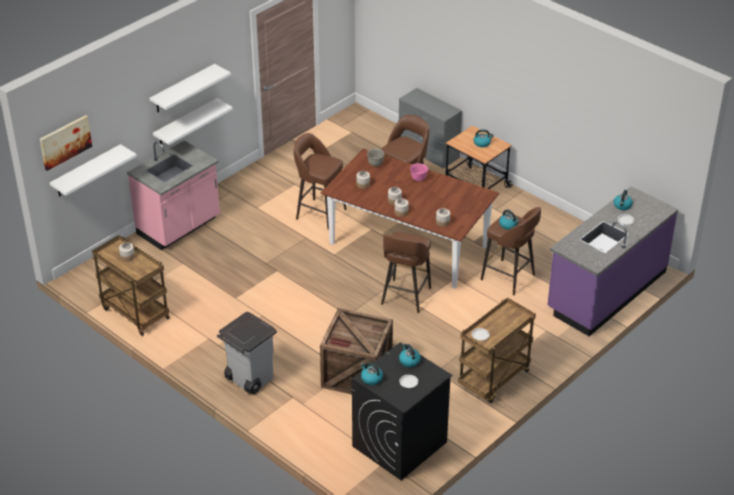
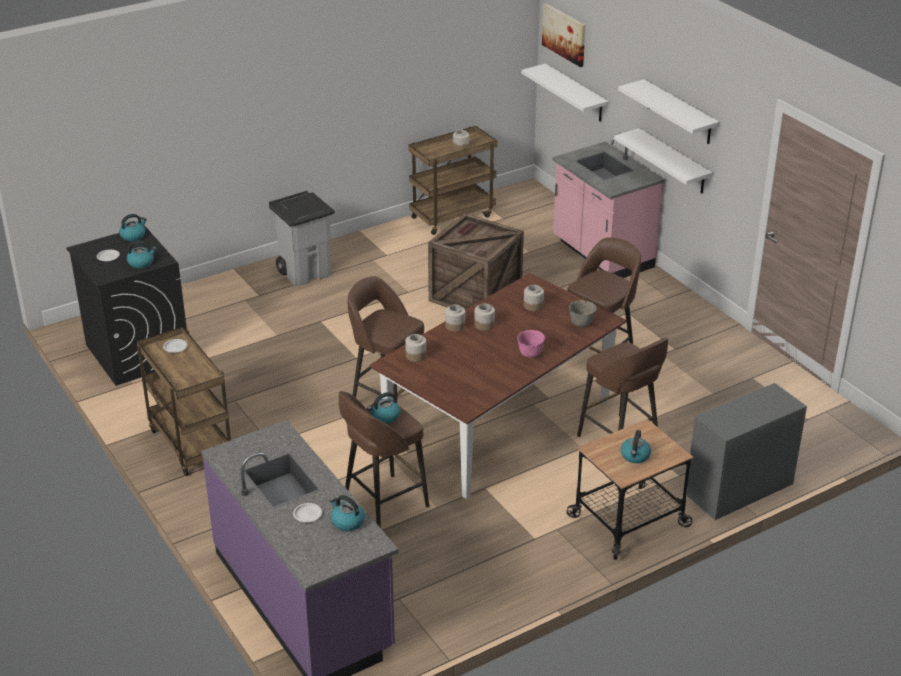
camera: 105 degrees right, 5 degrees down
(355, 374) = (268, 341): crate -> crate (475, 294)

